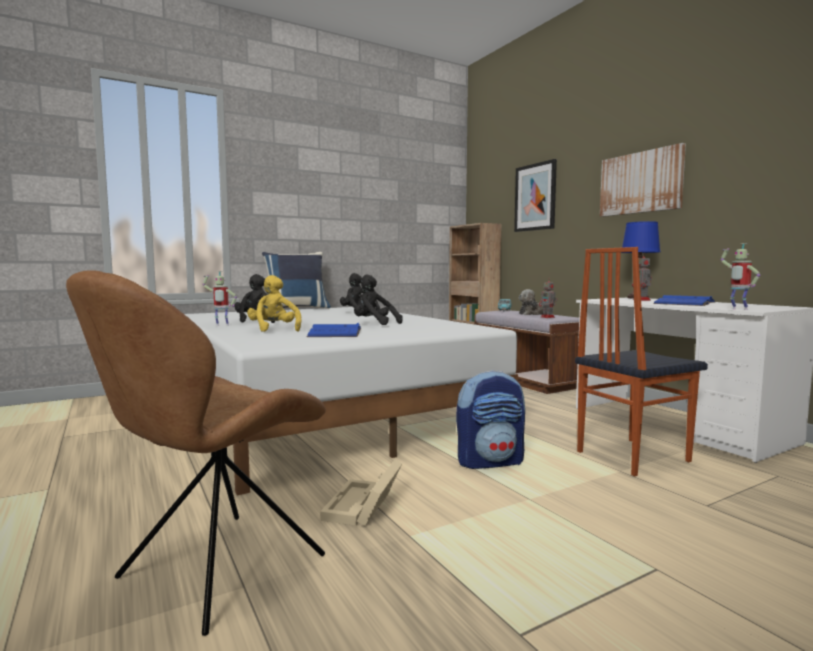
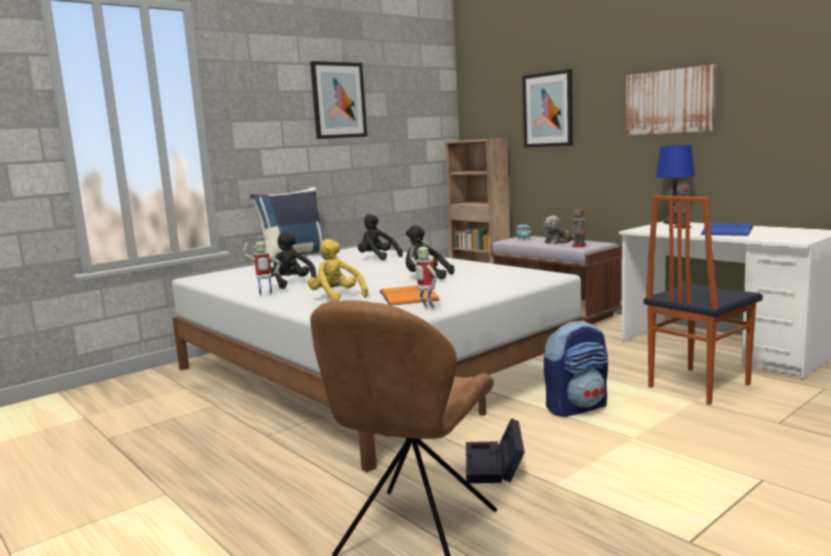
camera: 10 degrees left, 5 degrees up
(335, 332) = (408, 296): blue book -> orange book
(352, 182) = (338, 100): none -> picture
(363, 507) = (495, 466): beige storage box -> black storage box
(737, 309) = (783, 240): toy robot -> toy robot (427, 309)

